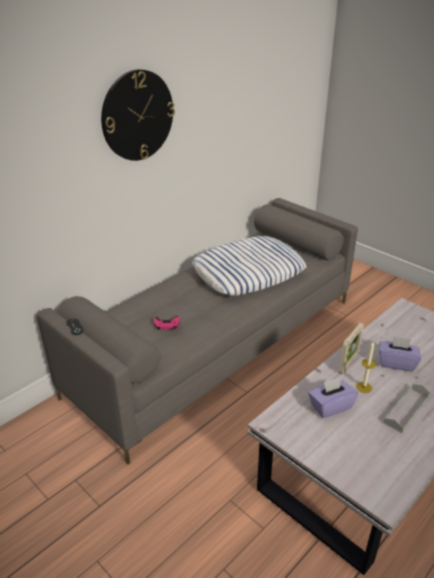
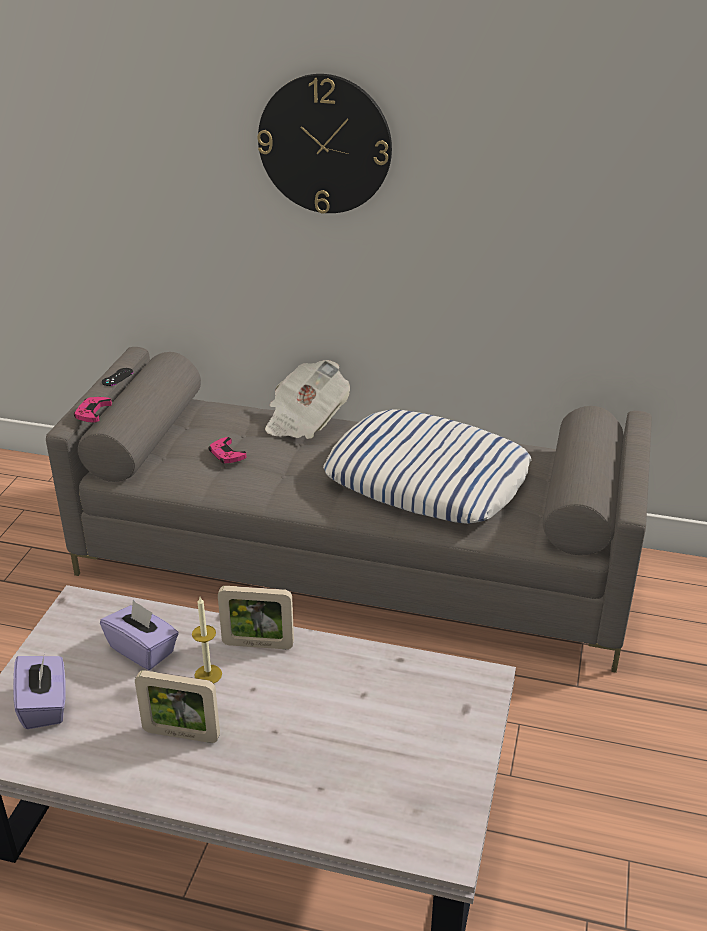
camera: 60 degrees right, 0 degrees up
(112, 346) = (92, 412): none -> pink game controller
(160, 289) = (305, 420): none -> newspaper
(396, 363) = (298, 699): purple tissue box -> purple tissue box (45, 705)
(406, 409) = (181, 734): grey tray -> picture frame

